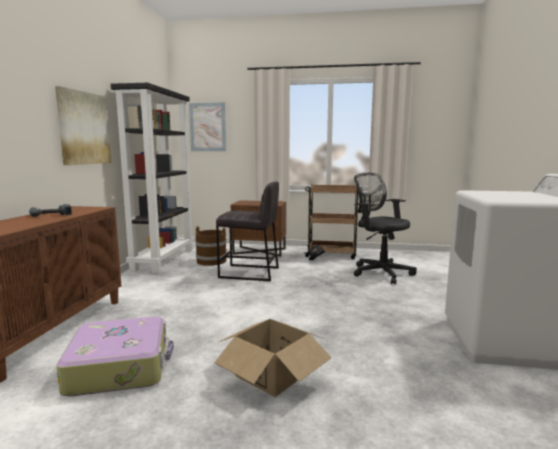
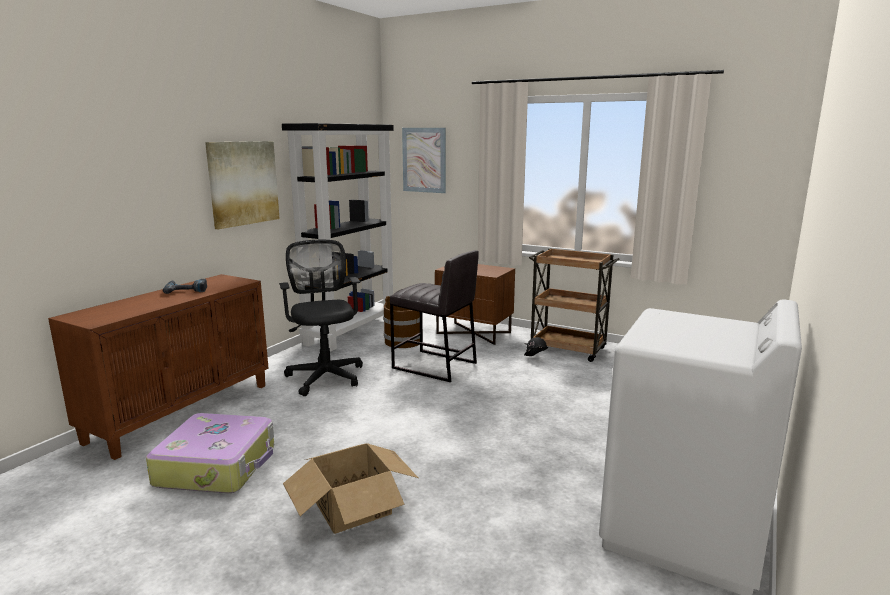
camera: 20 degrees right, 5 degrees up
(380, 272) = (609, 390): black office chair -> black office chair (325, 375)

